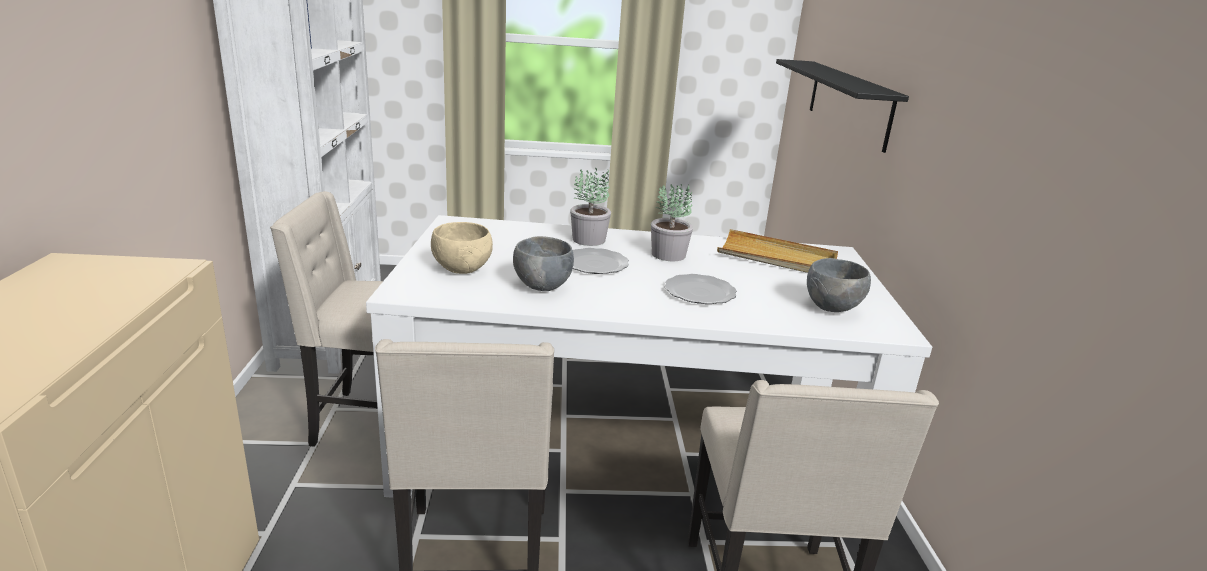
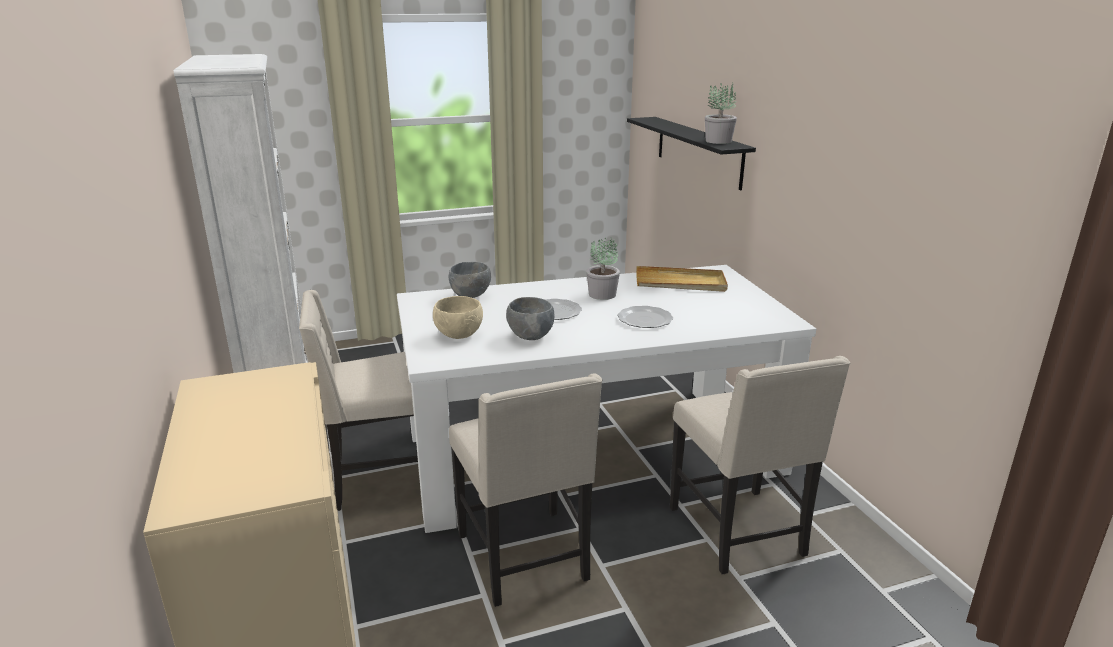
camera: 15 degrees left, 0 degrees up
(589, 239) = (534, 293): potted plant -> potted plant (718, 141)
(832, 308) = (740, 313): grey bowl -> grey bowl (471, 296)

